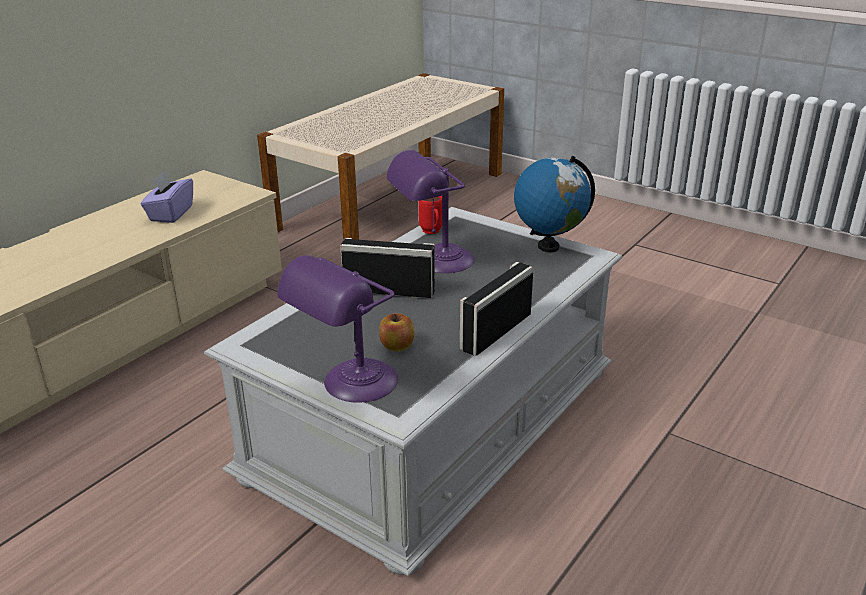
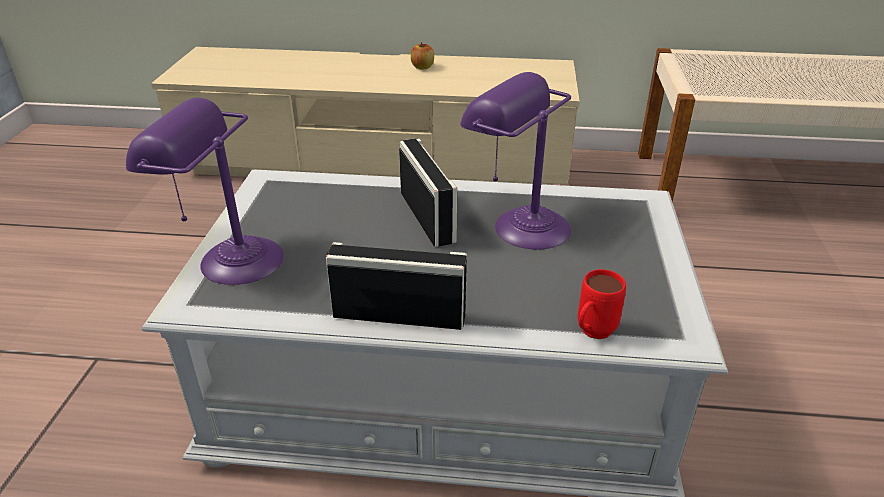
camera: 60 degrees right, 5 degrees up
(170, 214) = (477, 79): purple tissue box -> none
(397, 346) = (319, 259): apple -> apple (422, 67)
(432, 233) = (584, 199): red mug -> red mug (591, 334)
(548, 246) = (658, 291): globe -> none

